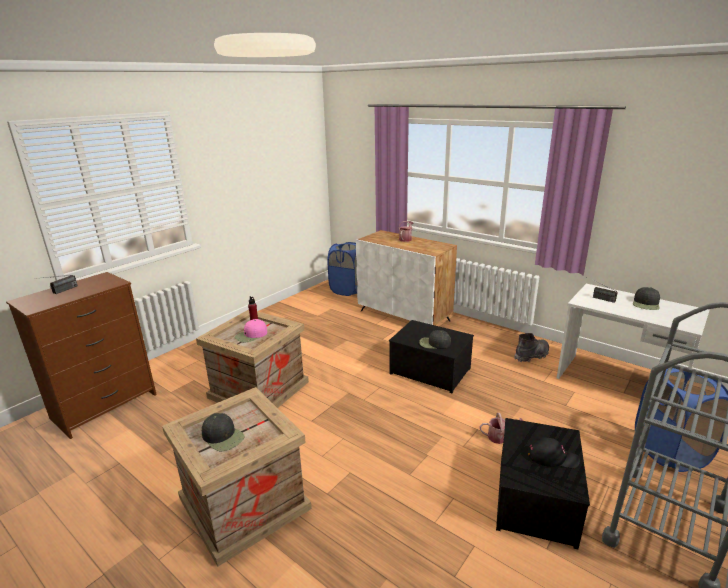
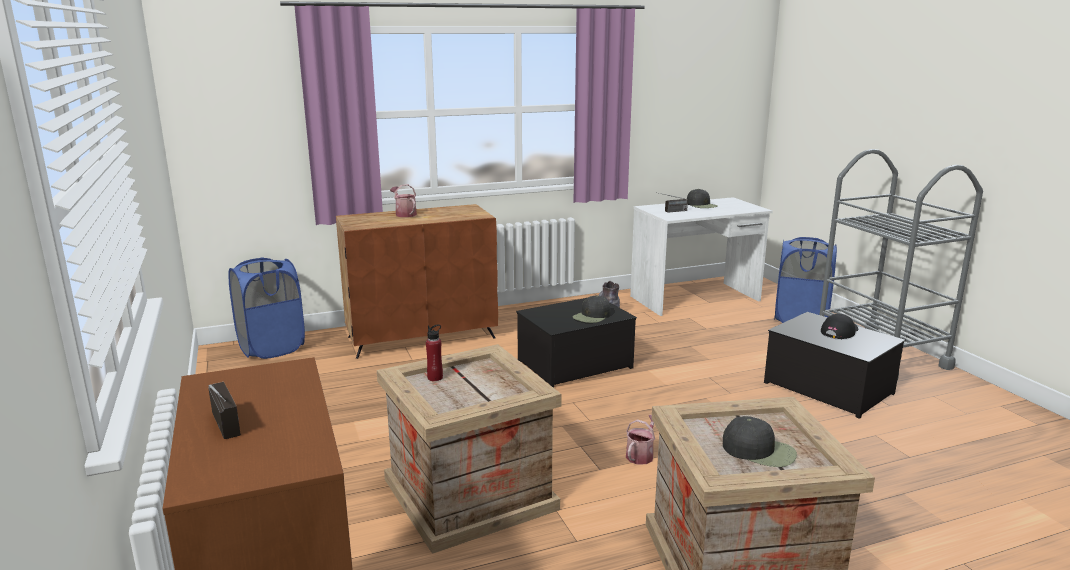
camera: 60 degrees left, 5 degrees down
(223, 437) = (759, 451): black cap -> black cap turned 45 degrees clockwise
(251, 335) = (475, 387): pink cap -> none
(405, 316) = (422, 337): white cabinet -> brown cabinet
(500, 437) = (730, 371): watering can -> watering can (641, 454)

